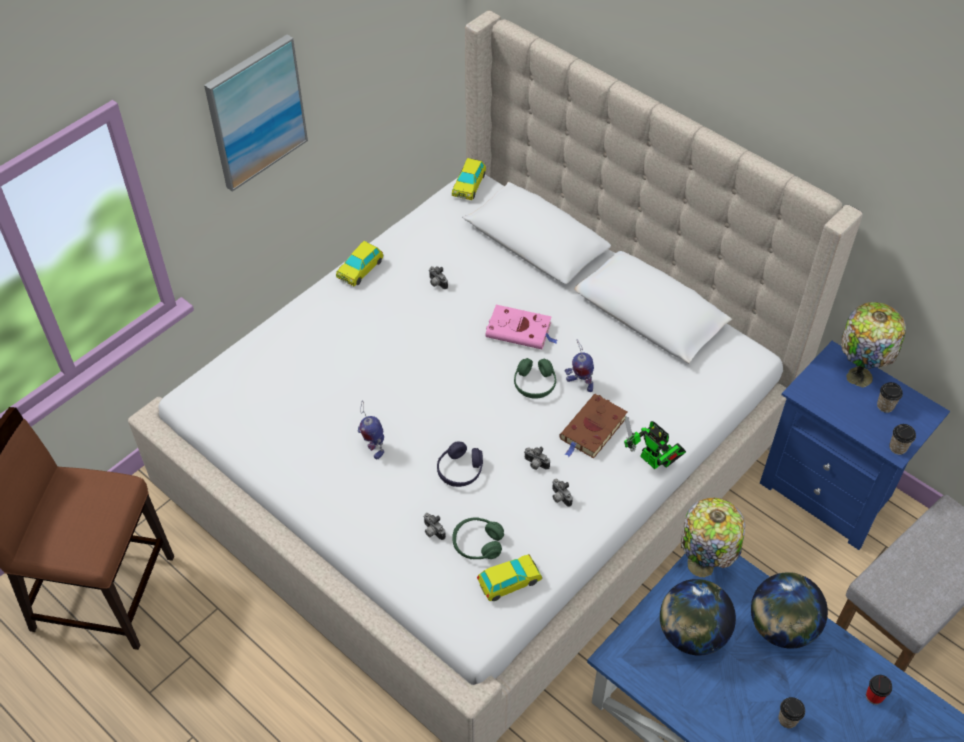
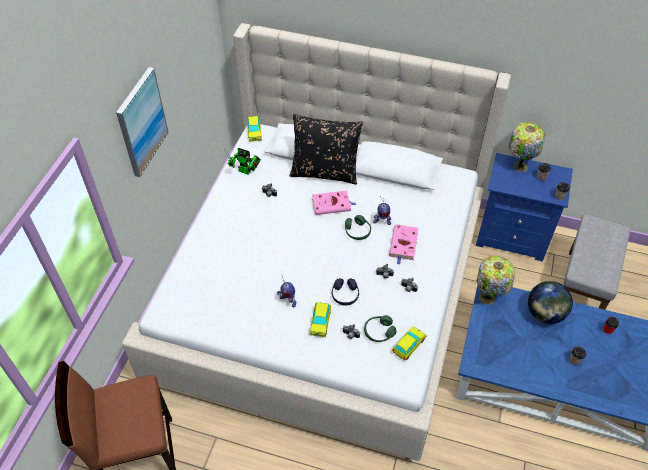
camera: 25 degrees left, 0 degrees up
(360, 269) = (219, 202): toy car -> toy car (320, 322)
(539, 278) = (325, 172): none -> black pillow
(592, 430) = (403, 245): brown book -> pink book
(653, 462) = (445, 250): toy robot -> toy robot (246, 171)
(692, 634) = (503, 336): globe -> none

